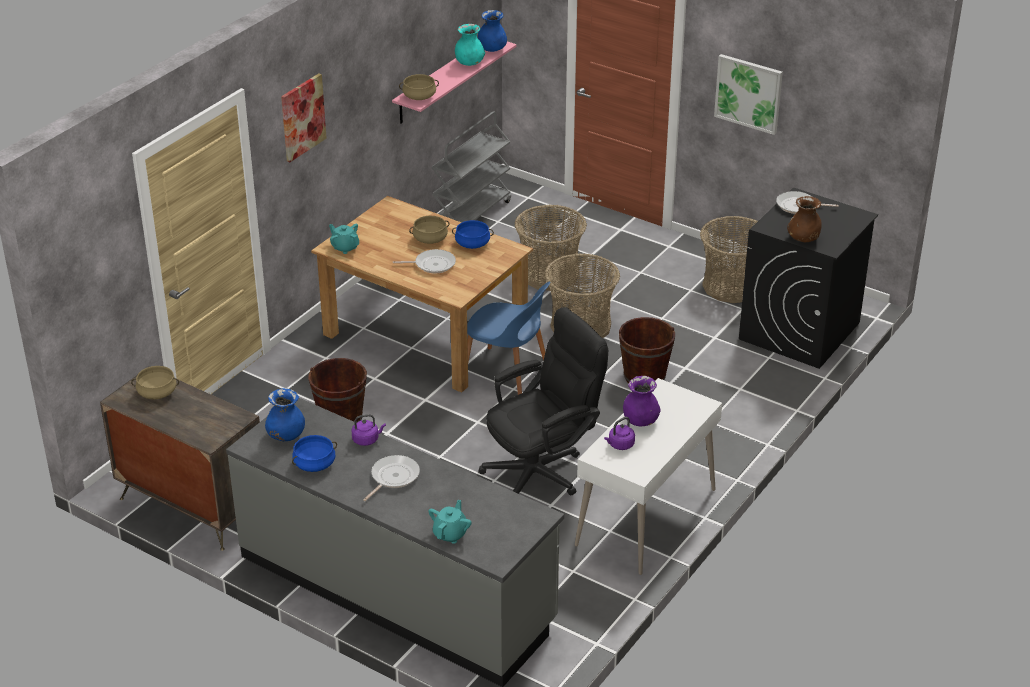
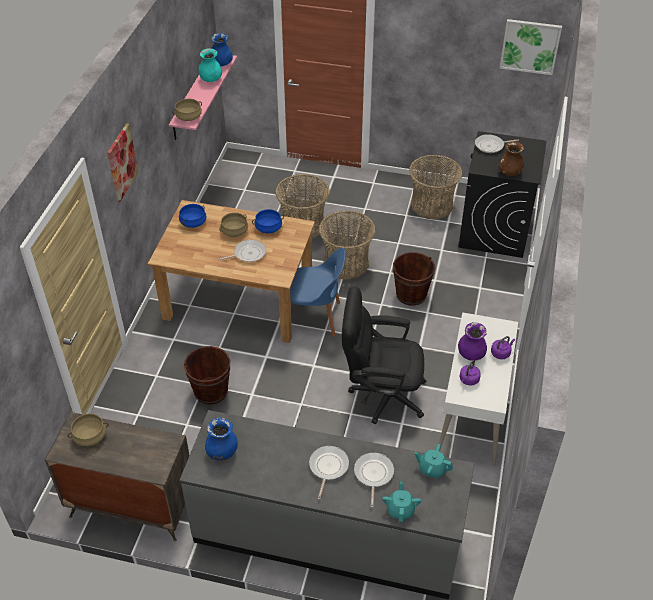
camera: 20 degrees left, 10 degrees up
(314, 464) = (259, 473): blue cooking pot -> blue cooking pot (193, 222)
(345, 247) = (173, 254): turquoise teapot -> turquoise teapot (432, 469)
(367, 440) = (289, 437): purple kettle -> purple kettle (501, 353)
(440, 496) = (373, 474): none -> frying pan
(471, 214) = (222, 188): grey cart -> none
(542, 470) = (381, 394): black office chair -> black office chair turned 120 degrees counterclockwise
(748, 93) = (429, 66): picture -> picture (530, 46)

